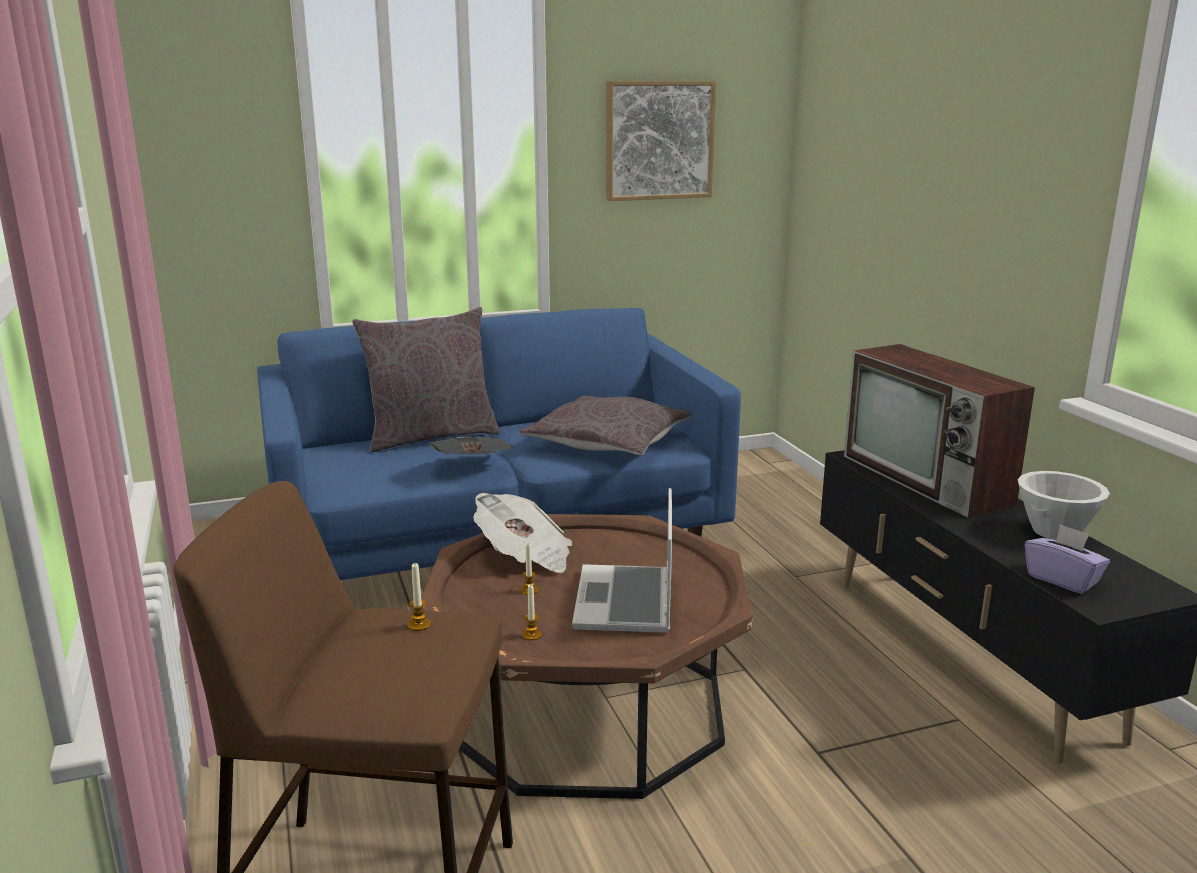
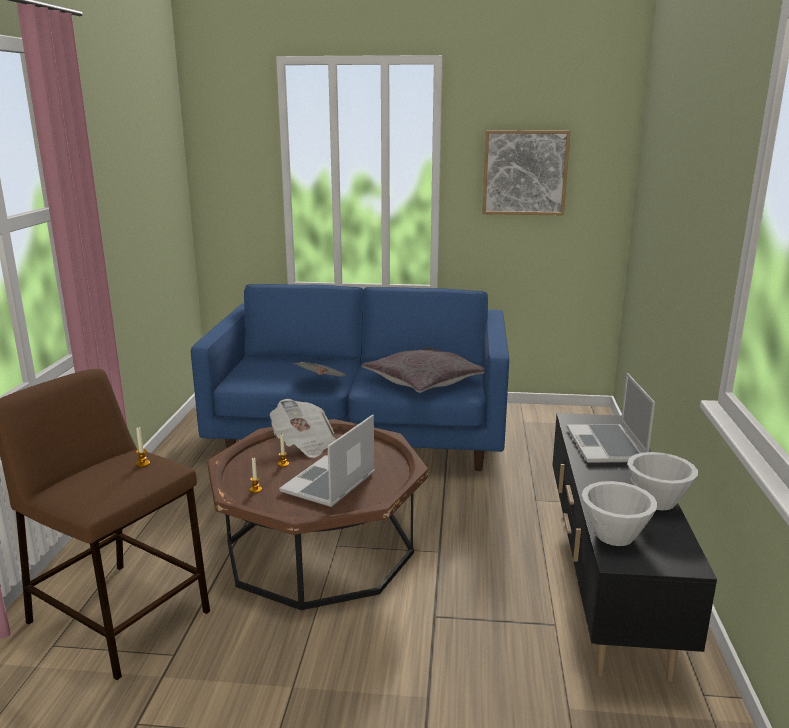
camera: 25 degrees right, 0 degrees up
(431, 436) = (322, 360): grey pillow -> none
(928, 480) = (607, 446): television -> laptop
(1062, 580) = (614, 535): purple tissue box -> white bowl

